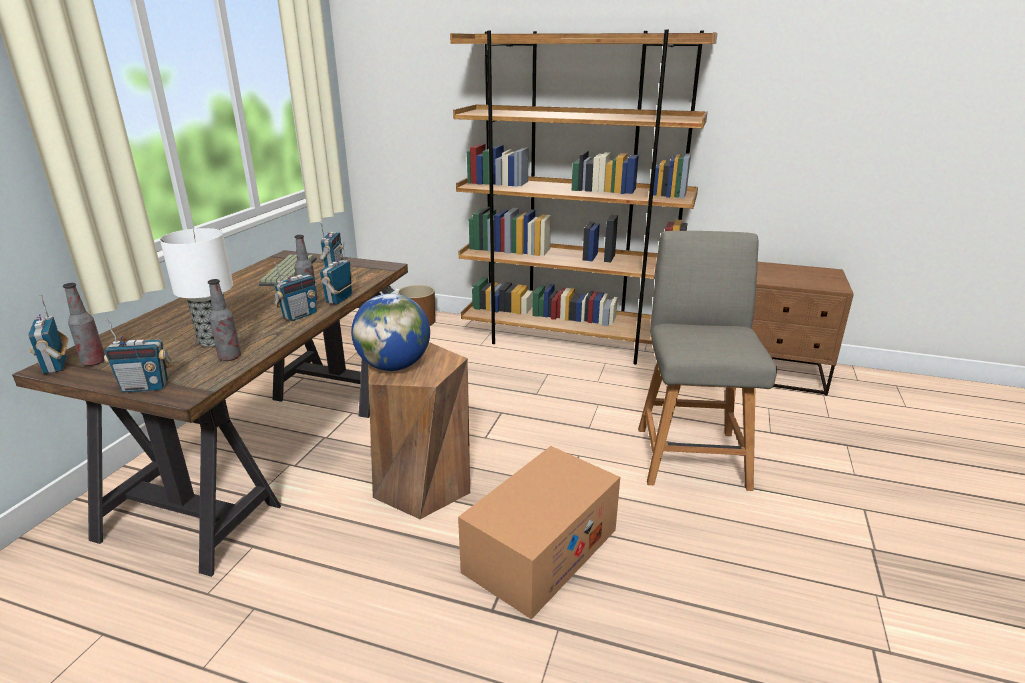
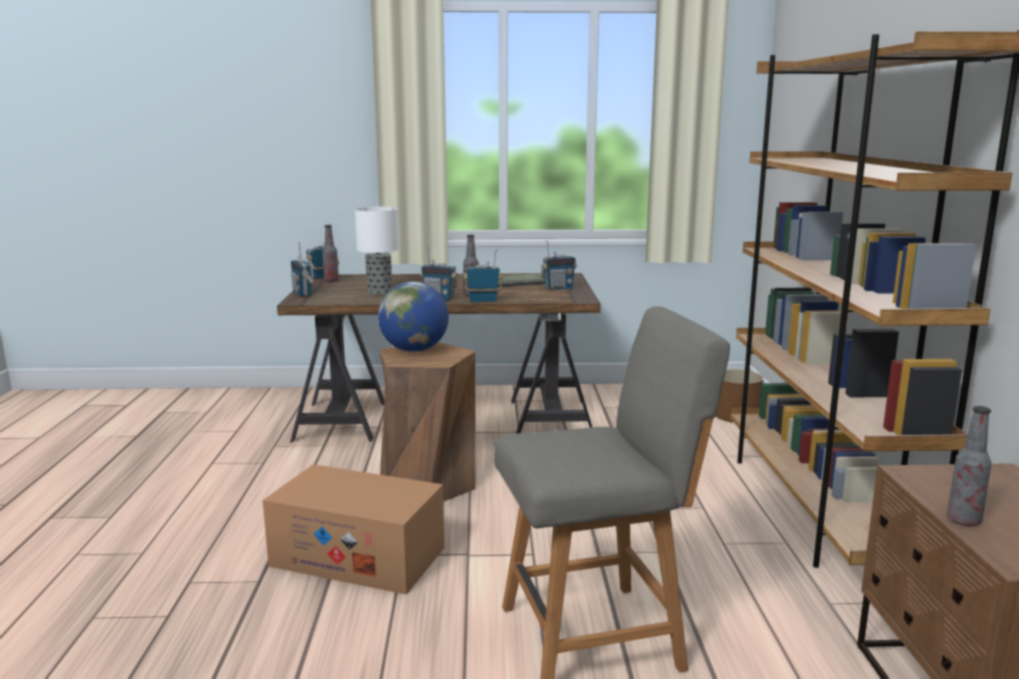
camera: 70 degrees right, 10 degrees down
(230, 357) = (353, 298): bottle -> bottle (963, 520)

